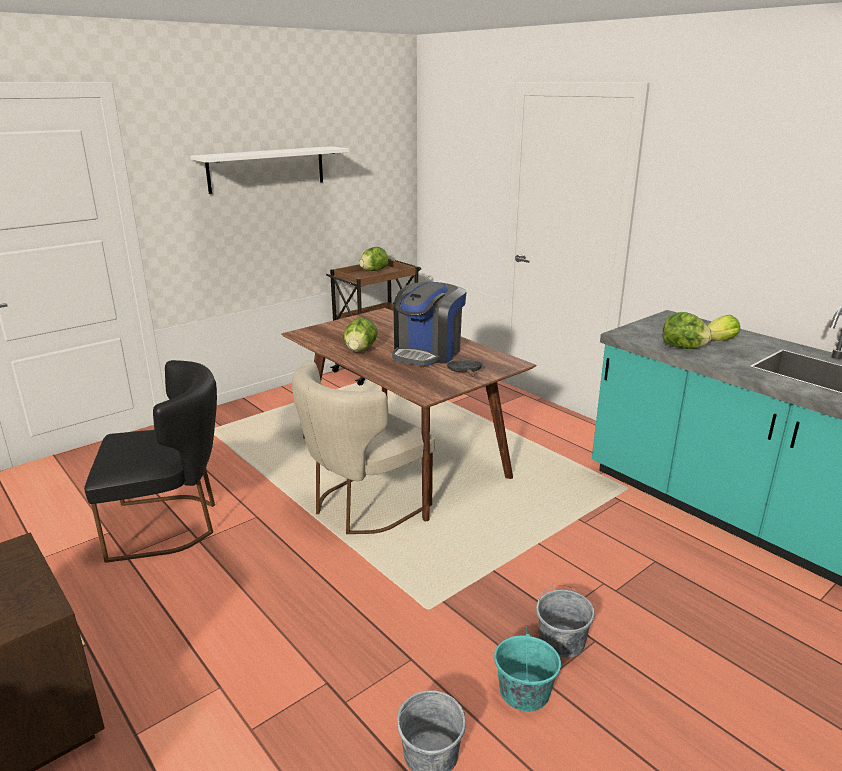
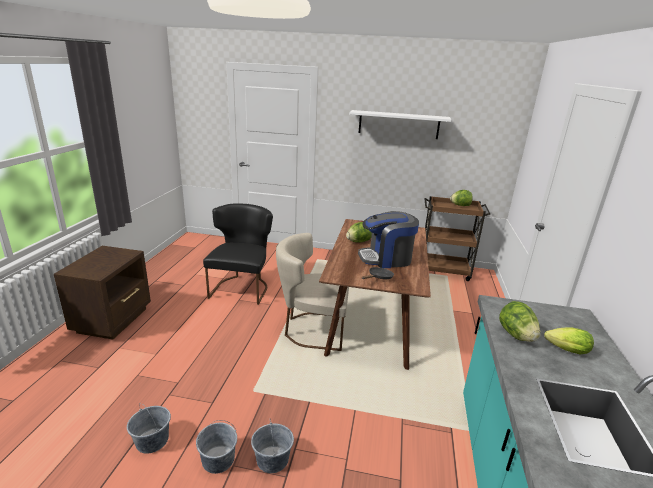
camera: 50 degrees right, 0 degrees up
(170, 524) = (242, 287): black chair -> black chair turned 120 degrees counterclockwise
(524, 692) = (218, 460): turquoise bucket -> grey bucket

